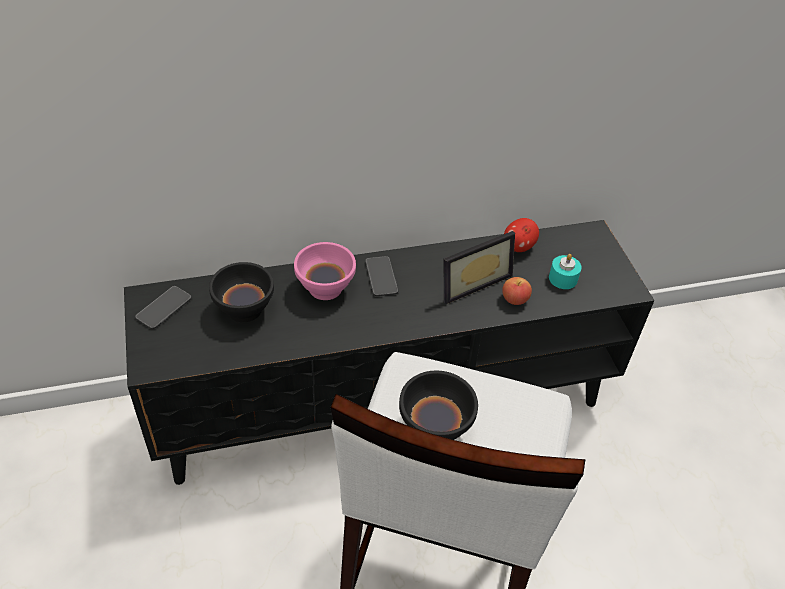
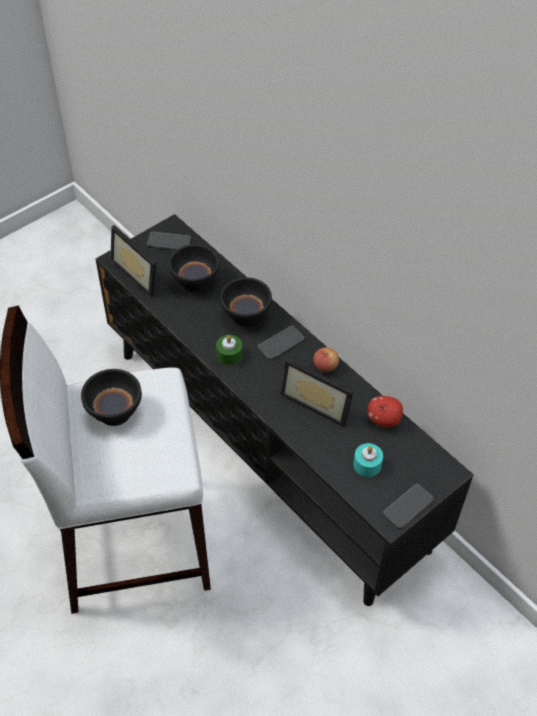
camera: 65 degrees right, 5 degrees up
(189, 351) = (140, 273): none -> picture frame
(325, 289) = (245, 316): pink bowl -> black bowl
(369, 322) = (229, 355): none -> green candle
(514, 299) = (317, 438): apple -> apple (325, 366)
(620, 272) = (408, 506): none -> phone

